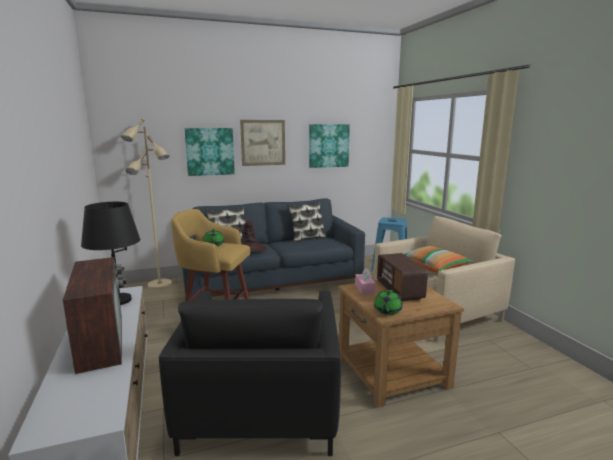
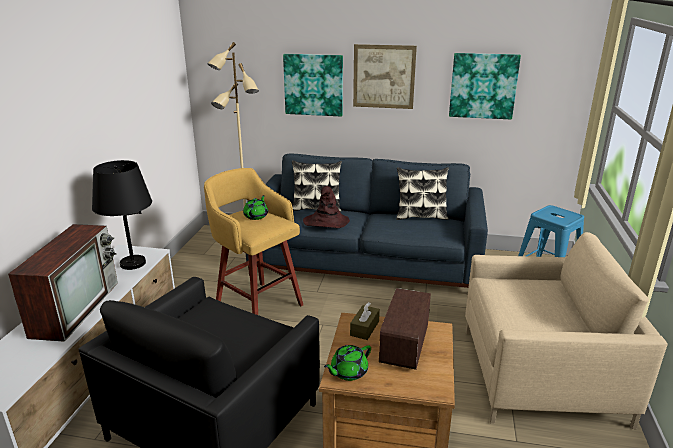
camera: 30 degrees right, 10 degrees up
(364, 289) = (364, 328): pink tissue box -> brown tissue box
(434, 267) = (524, 317): pillow -> none

